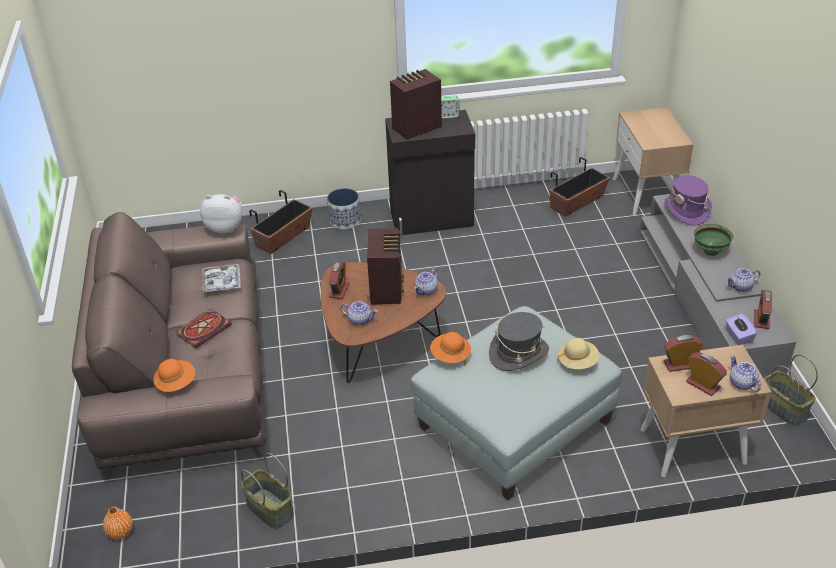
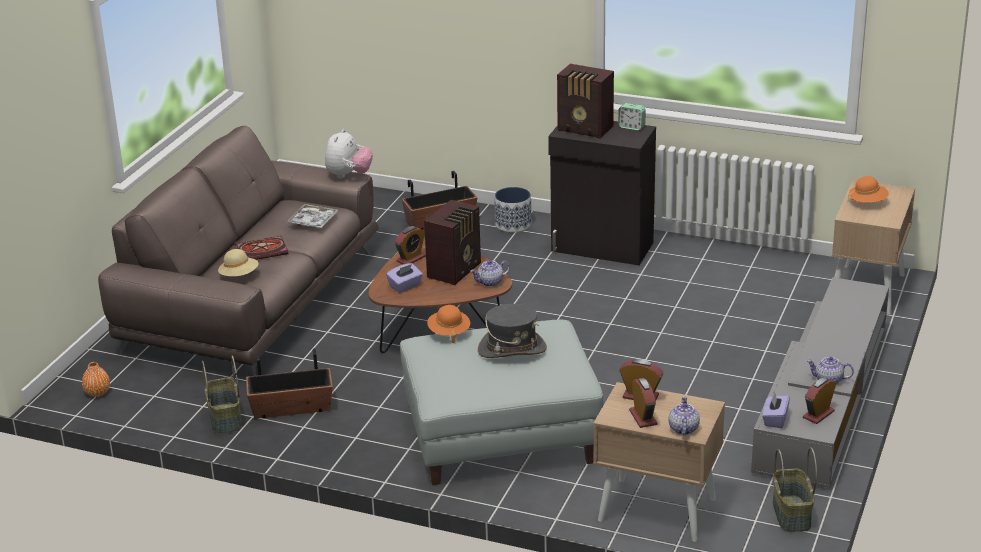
camera: 30 degrees right, 10 degrees down
(176, 383) = (193, 274): orange hat -> orange hat (867, 202)
(225, 227) = (348, 175): plush toy -> plush toy turned 75 degrees clockwise
(360, 320) = (405, 286): teapot -> purple tissue box
(415, 128) = (586, 129): radio -> radio turned 150 degrees counterclockwise
(577, 202) = (776, 276): planter -> planter (291, 408)
(577, 362) = (560, 373): beige hat -> beige hat (239, 275)
(687, 210) = (854, 300): purple hat -> none
(710, 251) = (834, 342): green bowl -> none

